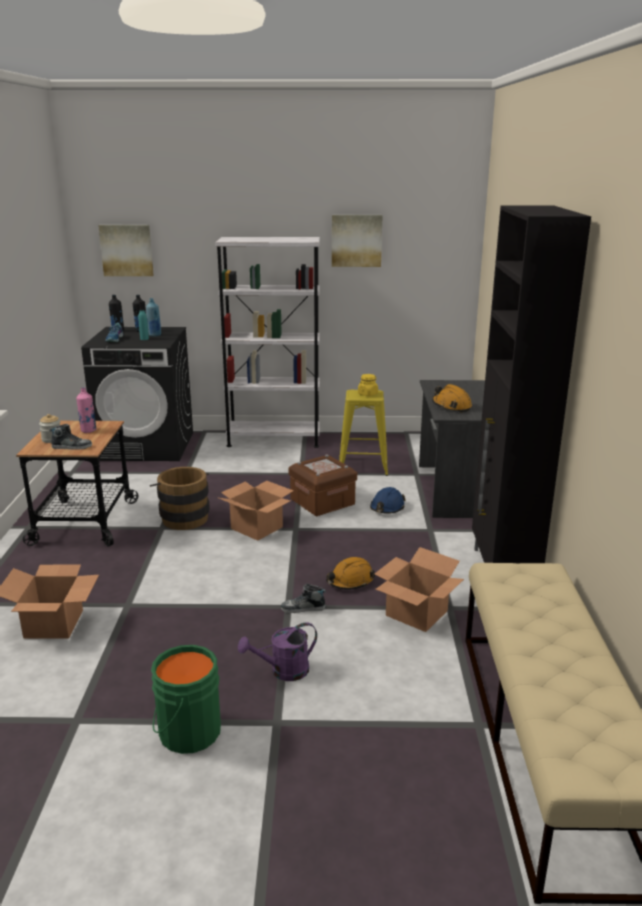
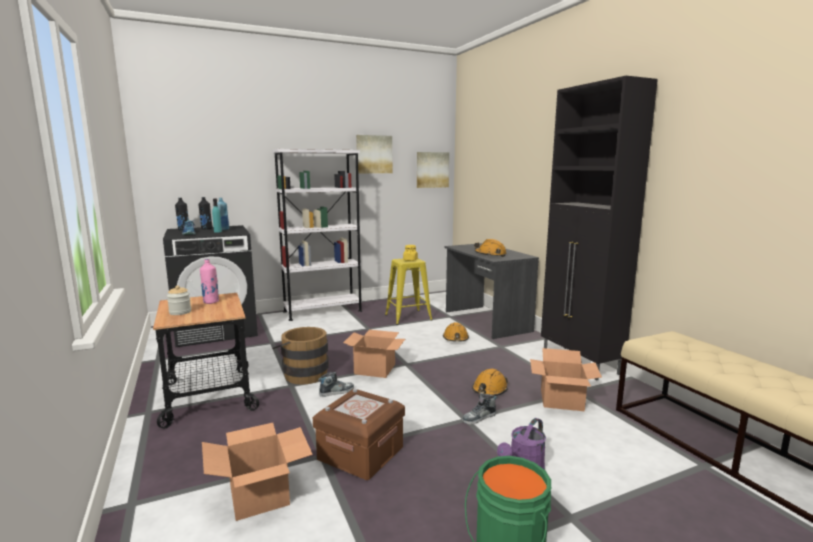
camera: 25 degrees left, 10 degrees down
(72, 447) = (209, 314): shoe -> shoe (336, 392)
(126, 250) = (187, 161): picture -> picture (432, 170)
(322, 502) = (405, 343): brown storage box -> brown storage box (360, 453)
(387, 508) = (456, 339): blue hard hat -> orange hard hat

